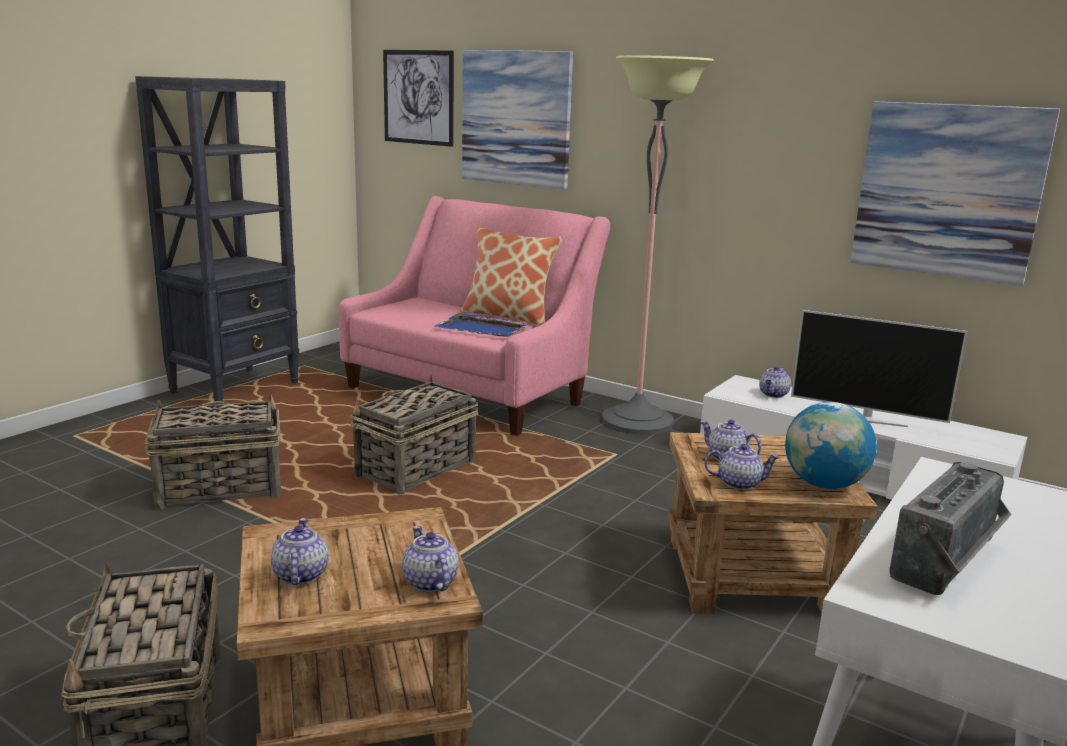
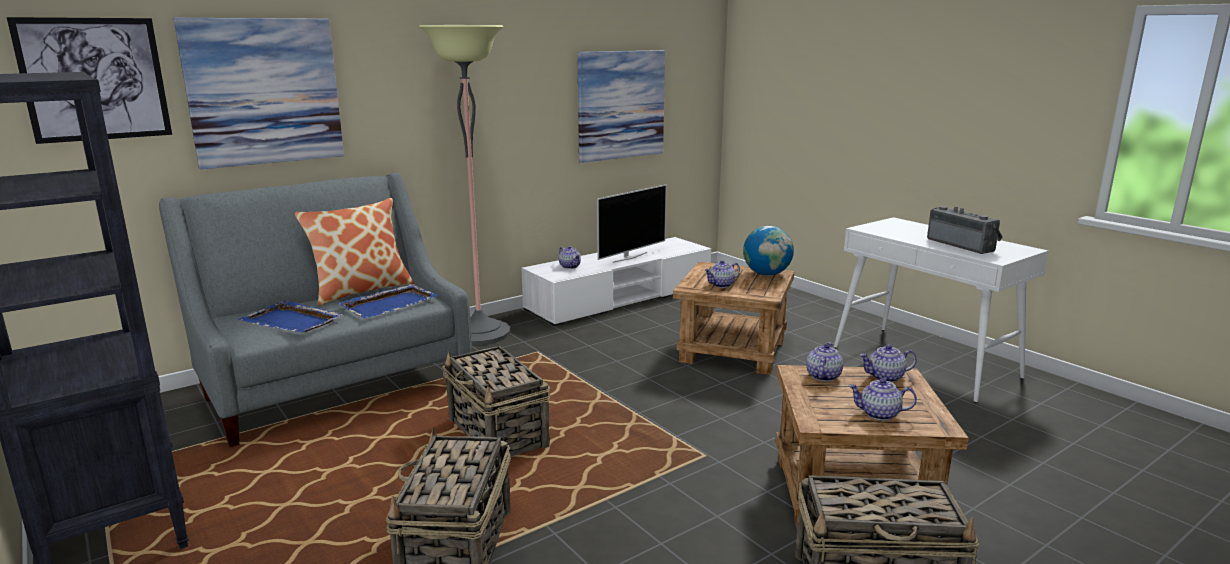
camera: 70 degrees left, 0 degrees up
(419, 312) = (292, 321): none -> blue tray
(471, 392) = (334, 385): pink sofa -> grey sofa
(739, 483) = (760, 289): teapot -> teapot (822, 376)

